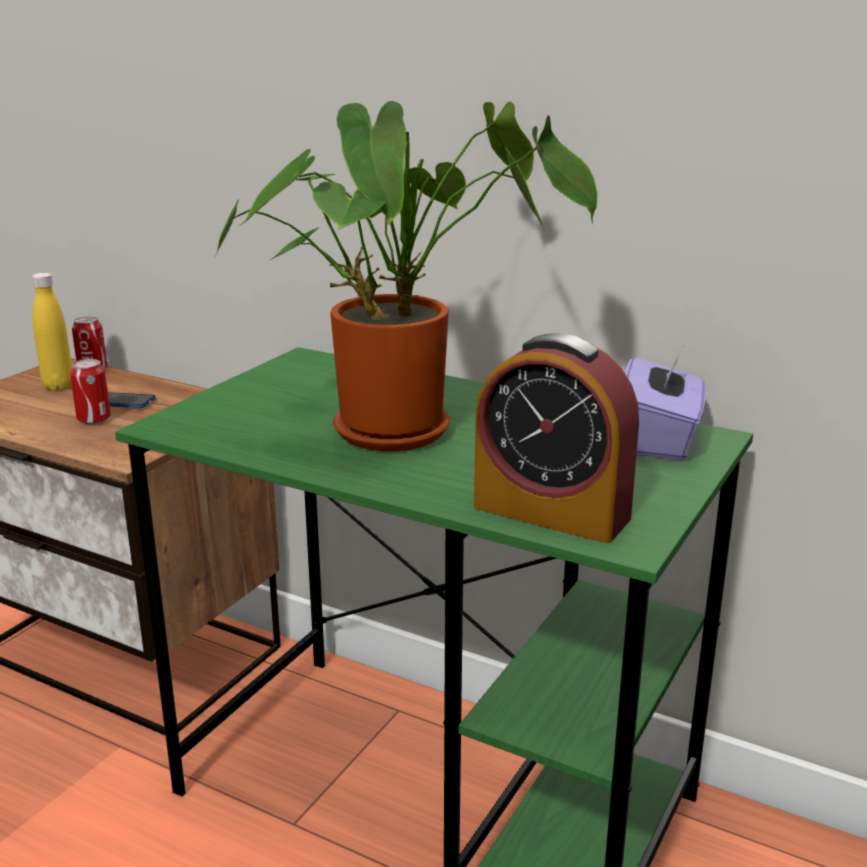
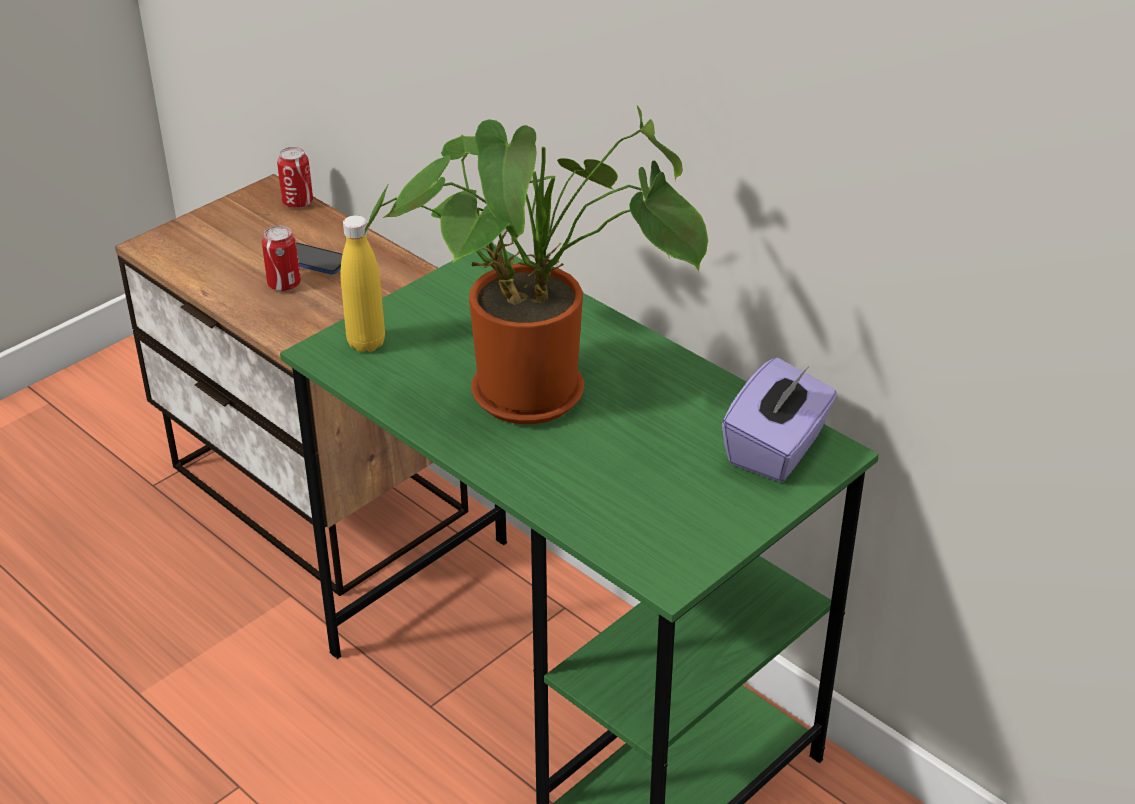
camera: 15 degrees right, 15 degrees up
(58, 386) = (259, 225): yellow bottle -> yellow bottle (366, 343)
(551, 512) = (622, 528): alarm clock -> none

